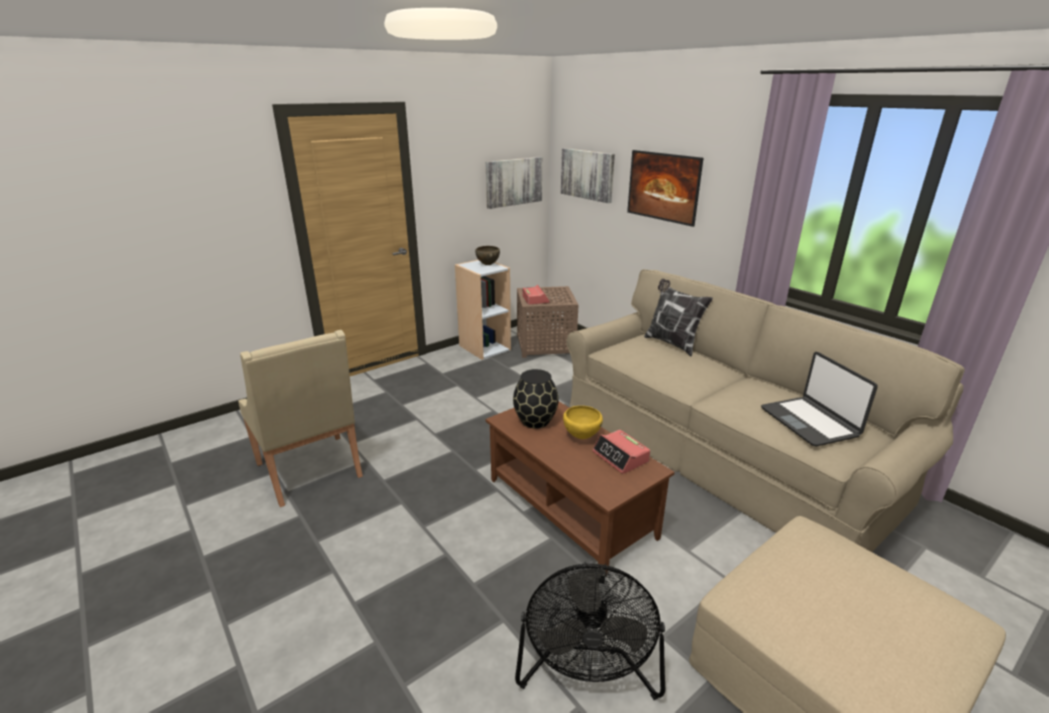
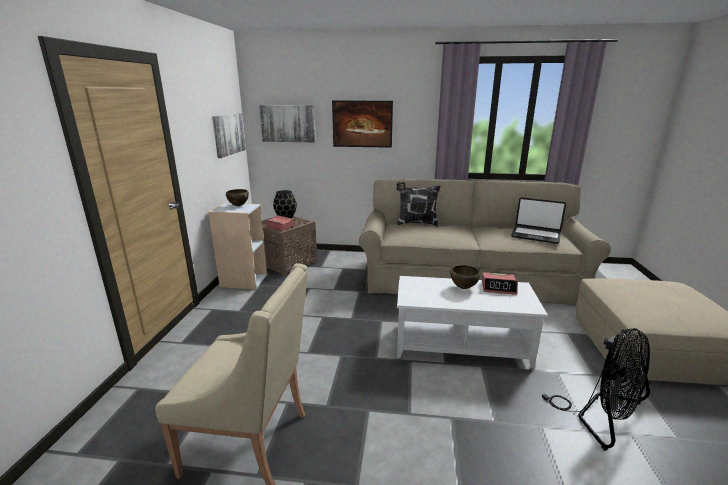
camera: 45 degrees left, 5 degrees down
(534, 420) = (425, 292): black vase -> black vase (285, 217)
(571, 507) = (461, 344): brown coffee table -> white coffee table
(581, 436) = (463, 288): yellow bowl -> brown bowl

